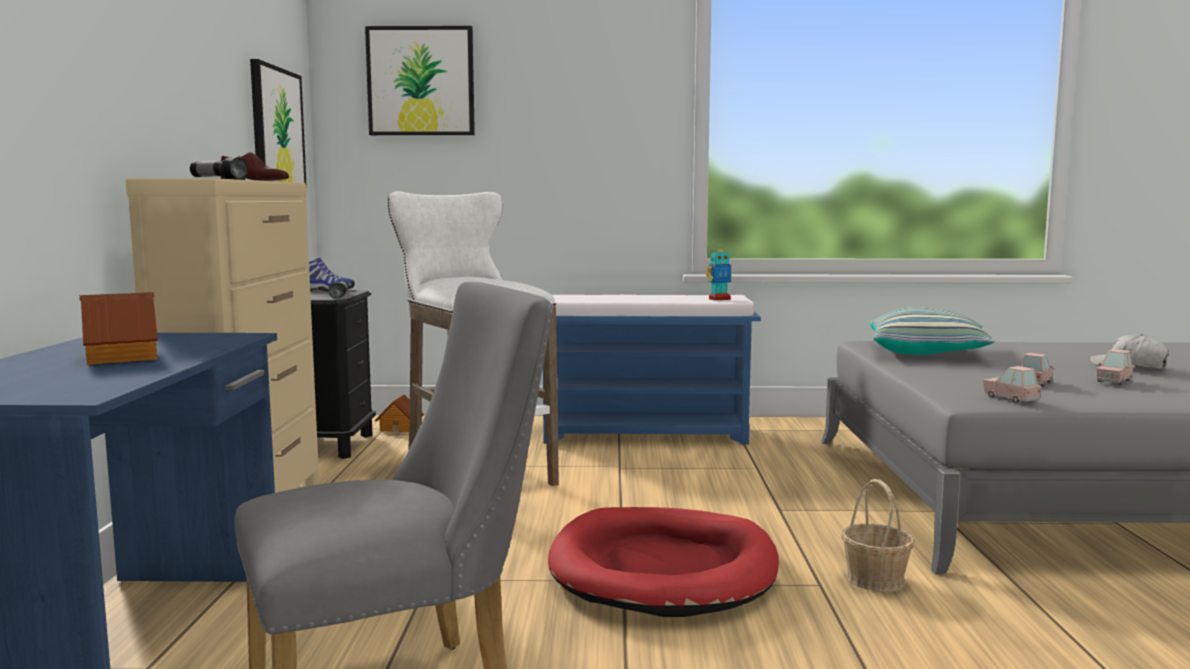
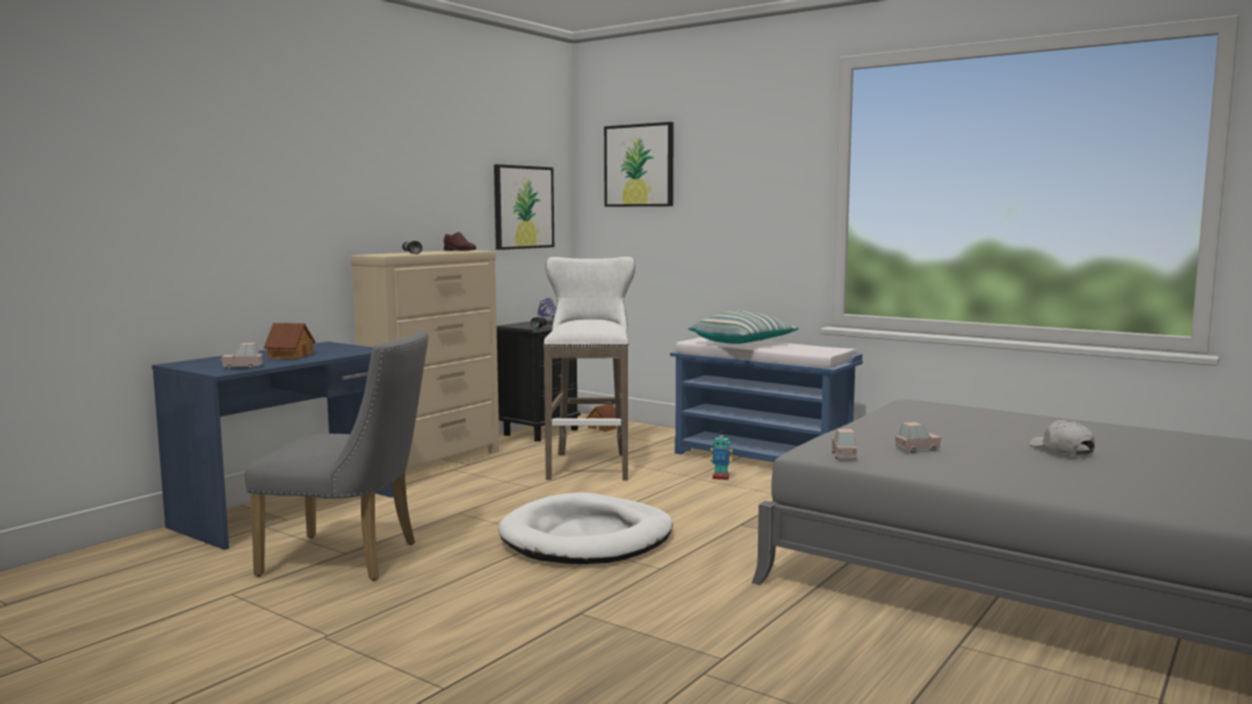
camera: 35 degrees right, 0 degrees up
(663, 569) = (587, 538): red dog bed -> white dog bed
(719, 299) = (813, 351): toy robot -> toy robot (720, 477)
(875, 579) = (704, 575): basket -> none
(927, 353) = (927, 416): pillow -> pillow (743, 343)
(1113, 381) = (994, 458): pink toy car -> pink toy car (242, 367)

